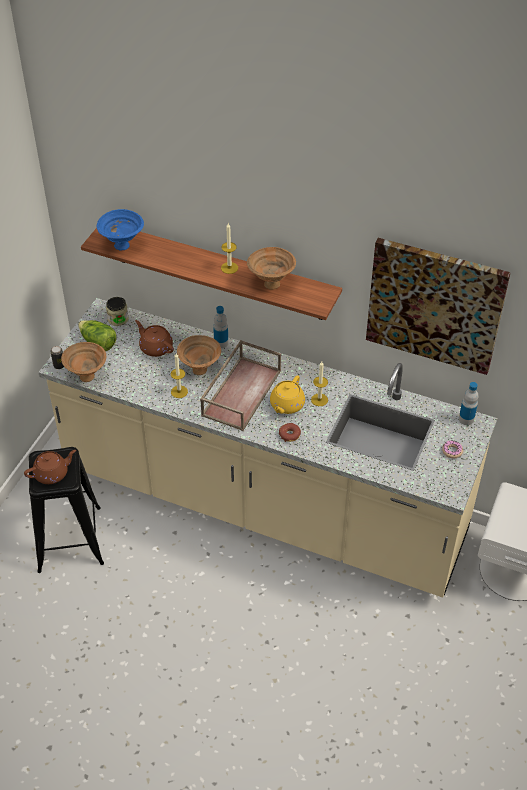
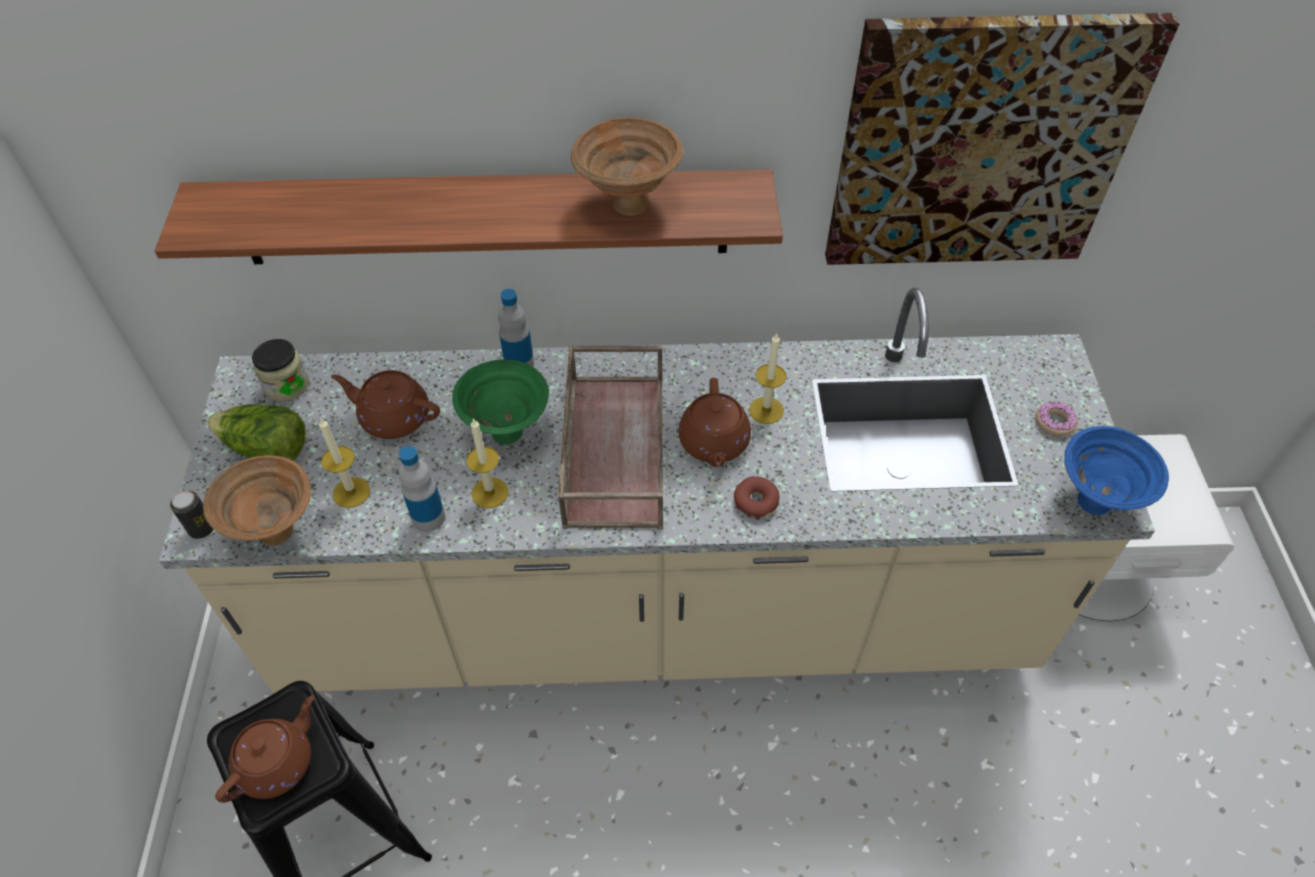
camera: 25 degrees left, 5 degrees up
(123, 245) = (256, 220): blue bowl -> blue bowl (1095, 500)
(200, 369) = (506, 430): brown bowl -> green bowl
(229, 268) = (520, 197): candle -> candle (351, 492)
(286, 405) = (713, 443): yellow teapot -> brown teapot
(466, 419) = (1033, 354): bottle -> bottle (428, 518)

